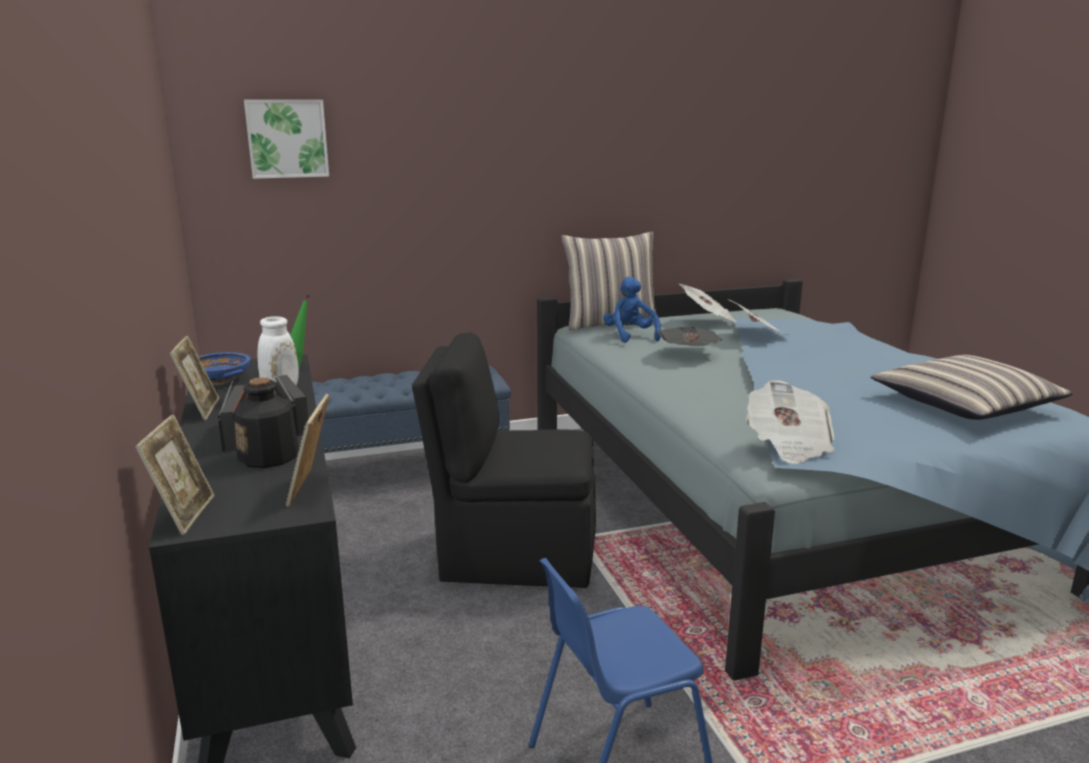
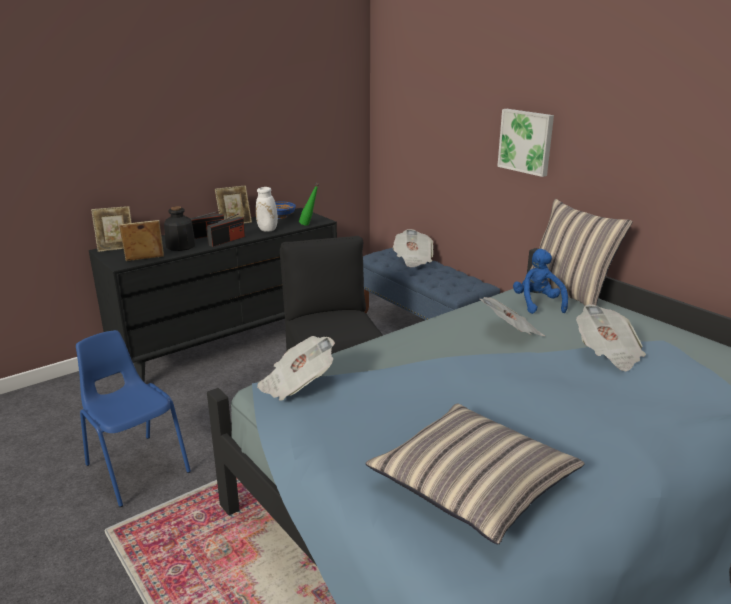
camera: 70 degrees right, 5 degrees up
(287, 138) = (414, 86): picture -> picture (526, 141)
(630, 336) = (537, 304): blue plush toy -> blue plush toy turned 60 degrees counterclockwise
(707, 318) = (633, 326): newspaper -> newspaper (413, 259)

